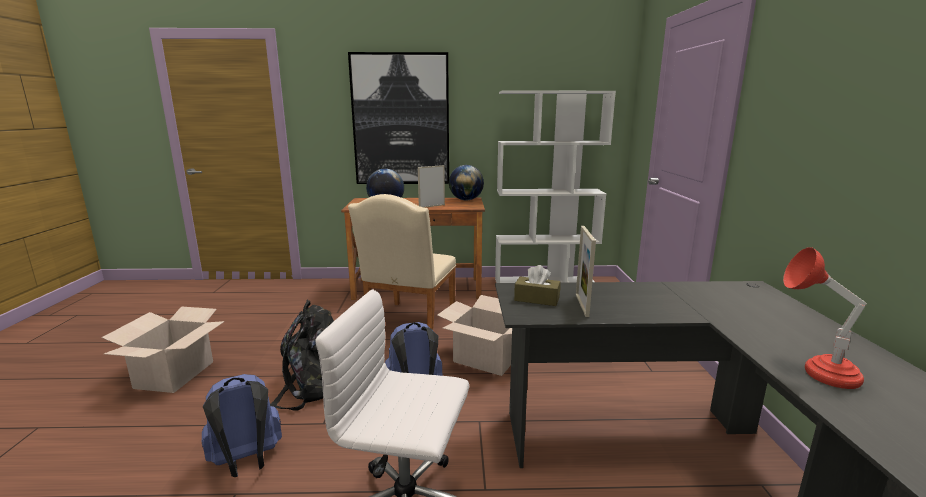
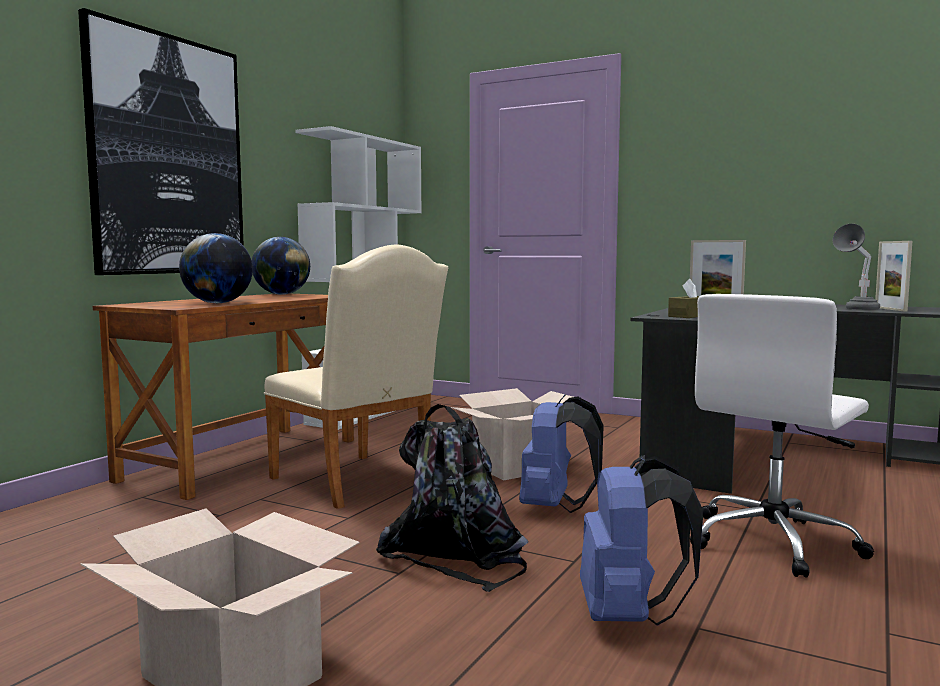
camera: 60 degrees left, 10 degrees down
(432, 206) = (281, 299): picture frame -> picture frame (890, 309)
(814, 372) = (856, 309): red table lamp -> grey table lamp

